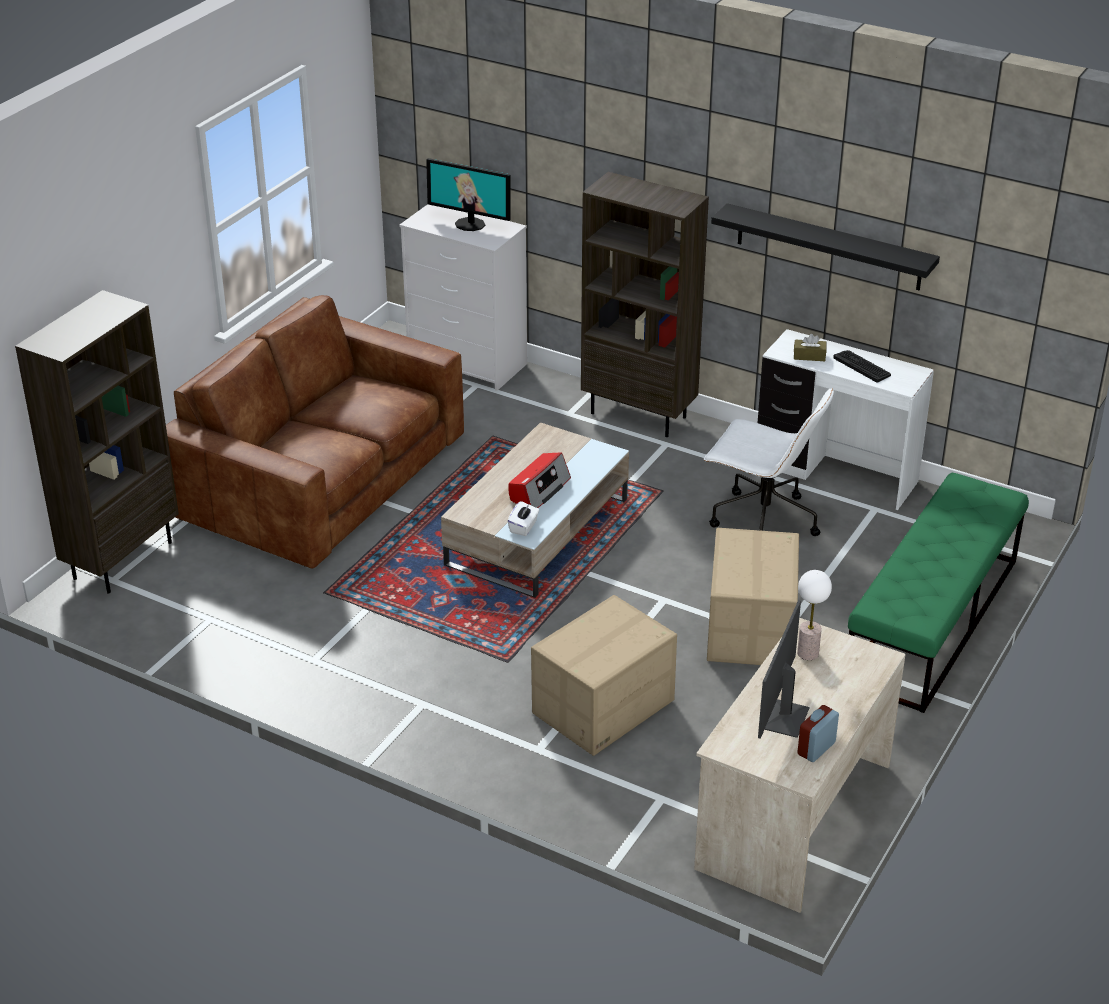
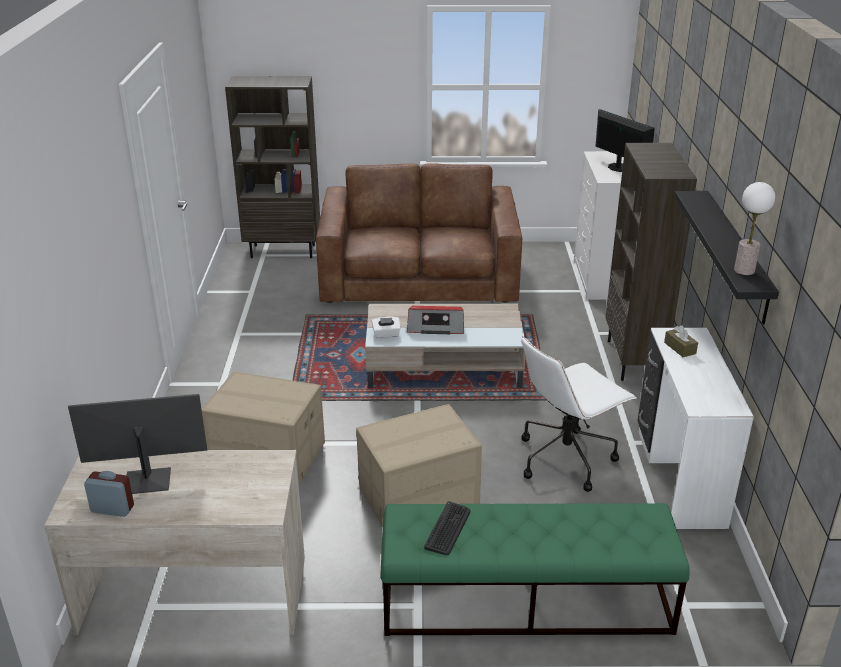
camera: 60 degrees right, 5 degrees down
(470, 224) = (619, 167): monitor -> monitor turned 150 degrees clockwise
(762, 521) = (566, 458): white office chair -> white office chair turned 60 degrees clockwise
(808, 653) = (246, 469): table lamp -> table lamp (744, 271)
(862, 366) = (701, 377): keyboard -> keyboard (448, 529)

